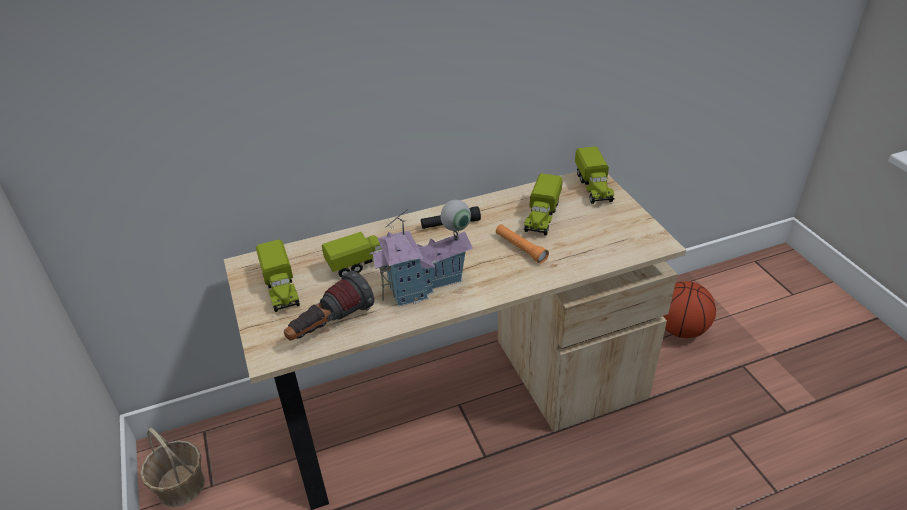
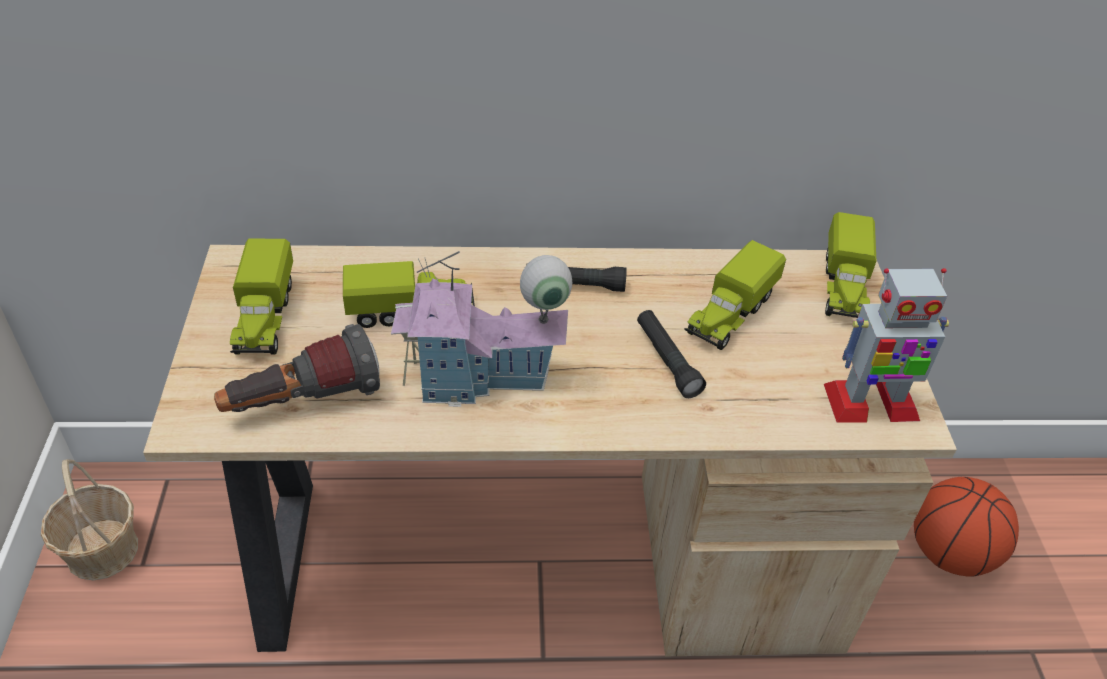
camera: 15 degrees right, 5 degrees up
(520, 248) = (667, 360): orange flashlight -> black flashlight
(634, 240) = (870, 403): none -> toy robot

